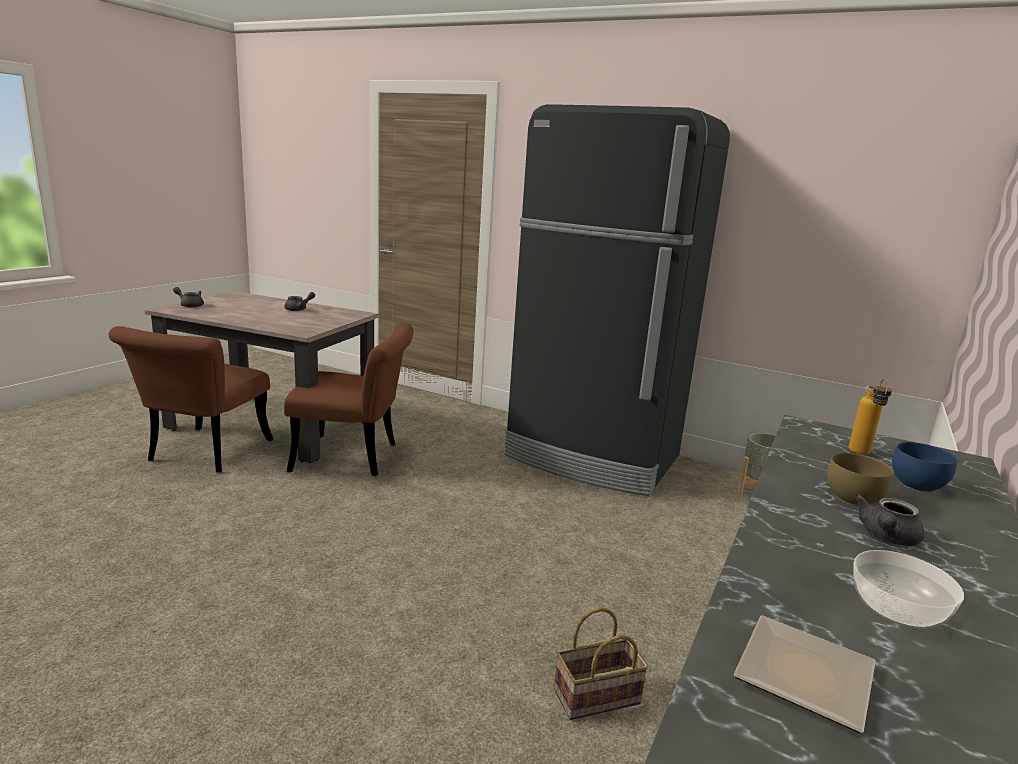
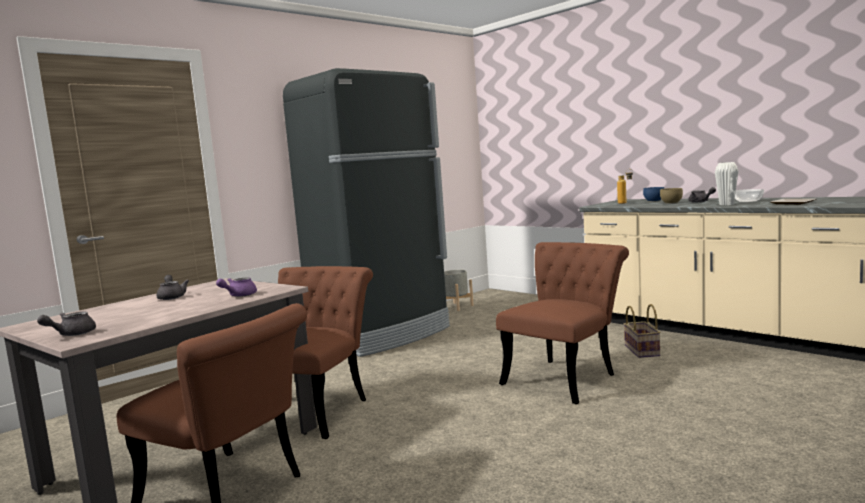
camera: 70 degrees left, 10 degrees down
(284, 323) = (239, 295): none -> purple teapot
(447, 605) = (565, 377): none -> brown chair
(791, 561) = (726, 204): none -> white vase

